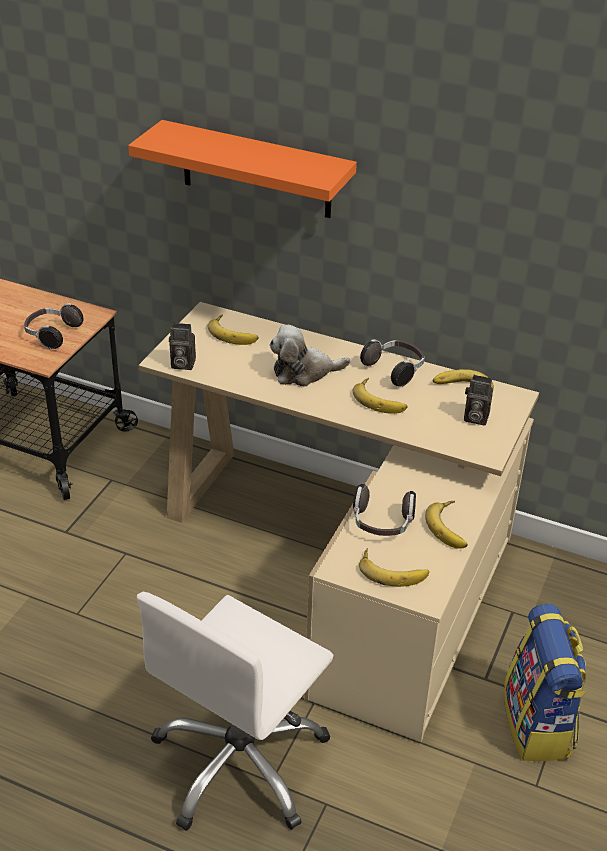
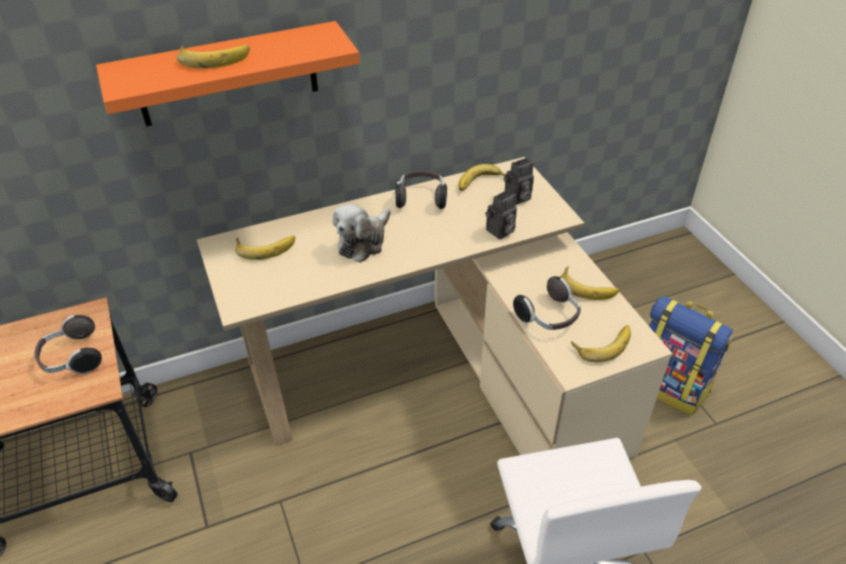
camera: 45 degrees left, 5 degrees up
(181, 364) = (260, 300): camera -> camera (500, 232)
(380, 399) = (444, 226): banana -> banana (214, 57)

